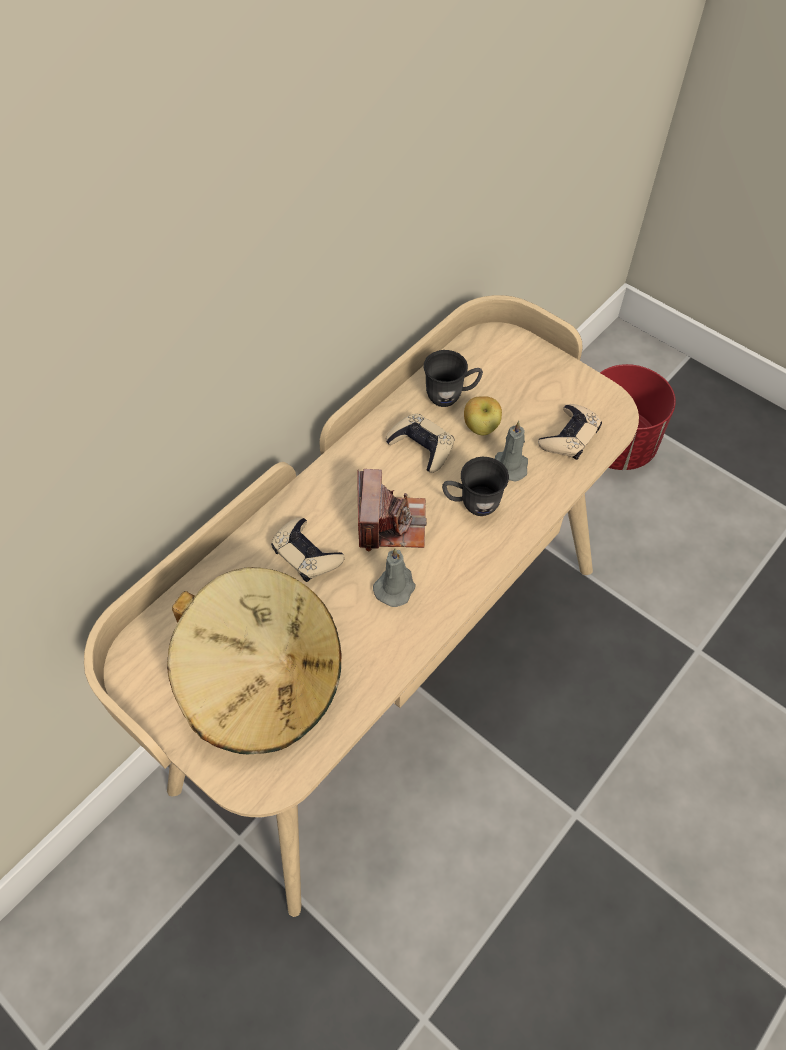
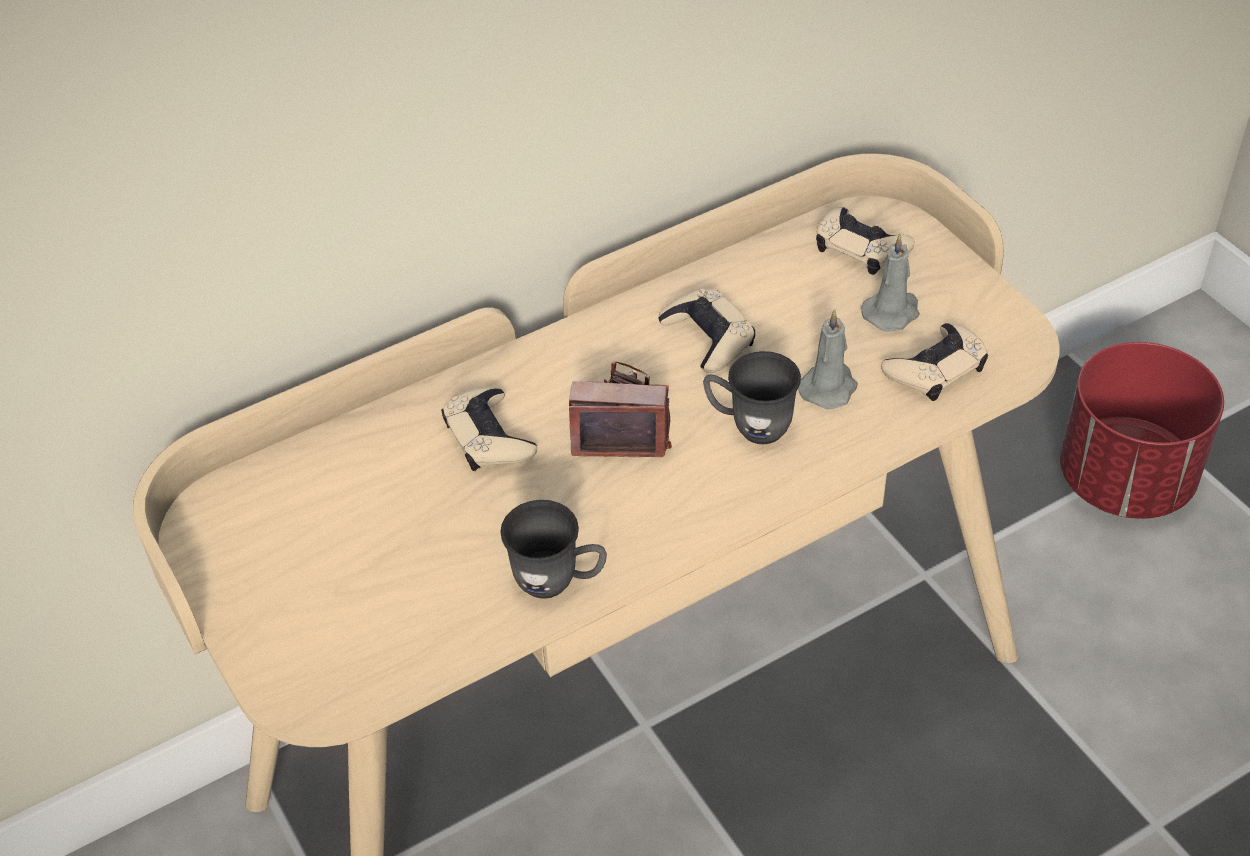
camera: 20 degrees right, 10 degrees down
(265, 681) = (366, 578): beige hat -> none
(390, 523) = (621, 424): camera -> camera turned 105 degrees counterclockwise
(395, 586) = (594, 505): grey candle -> grey candle (892, 312)
(451, 396) = (780, 281): grey mug -> grey mug (558, 582)
(481, 428) = (806, 331): apple -> none
(491, 361) = (861, 247): none -> beige game controller

